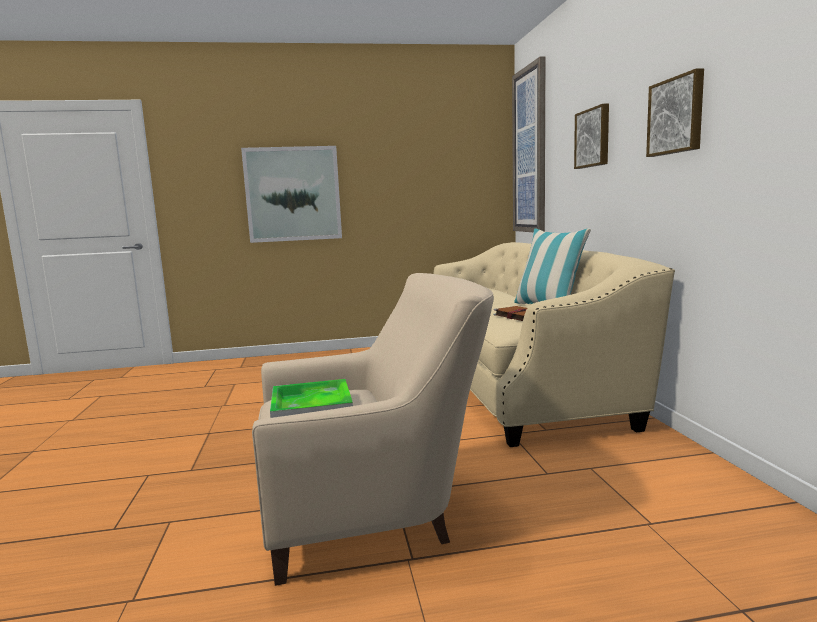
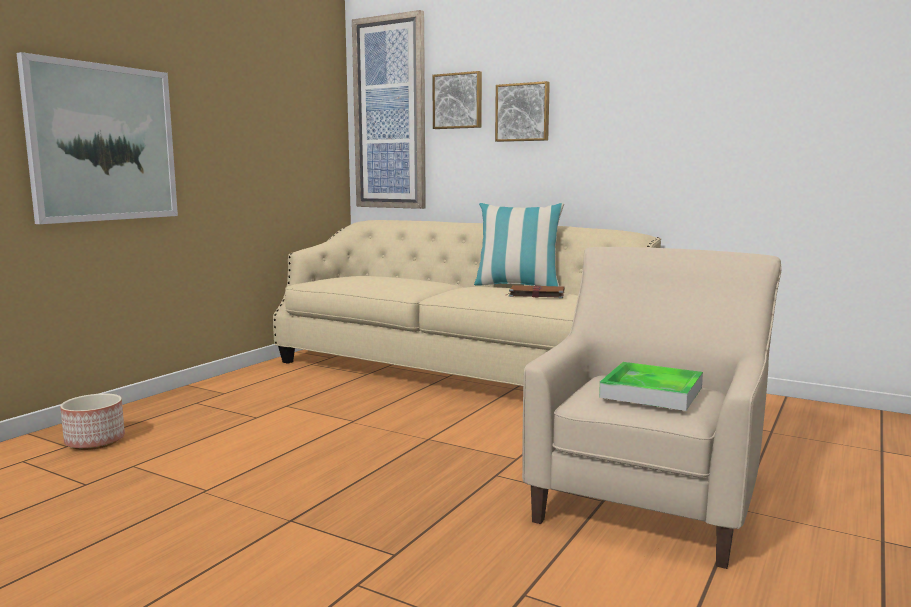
camera: 50 degrees left, 0 degrees up
(252, 368) = (94, 442): none -> planter
(677, 116) = (651, 107): picture -> picture (458, 101)

